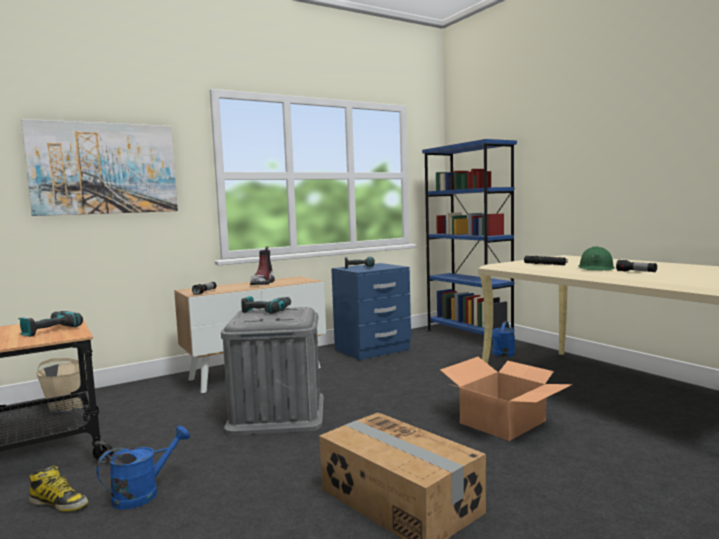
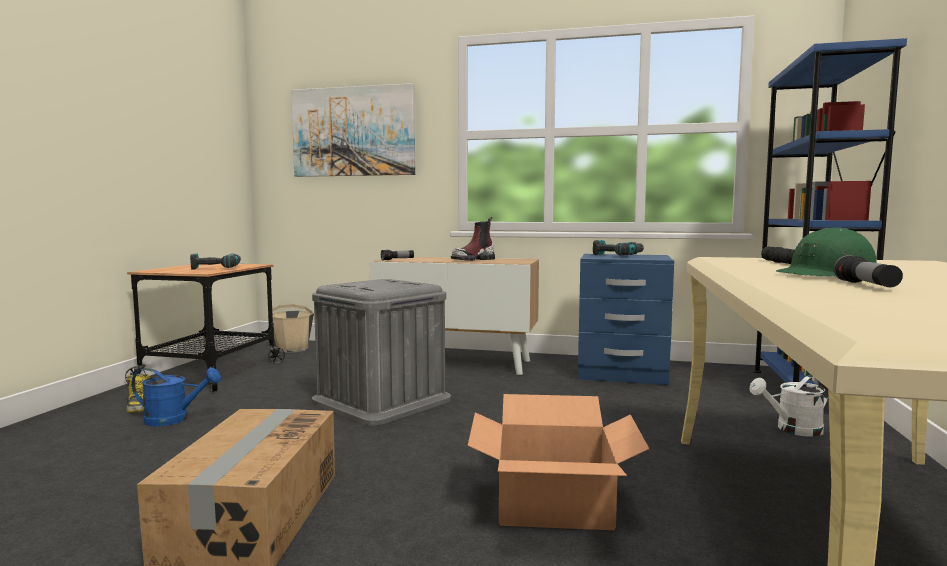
camera: 45 degrees right, 0 degrees up
(267, 311) = (389, 281): power drill -> none
(502, 355) = (793, 430): blue watering can -> white watering can

